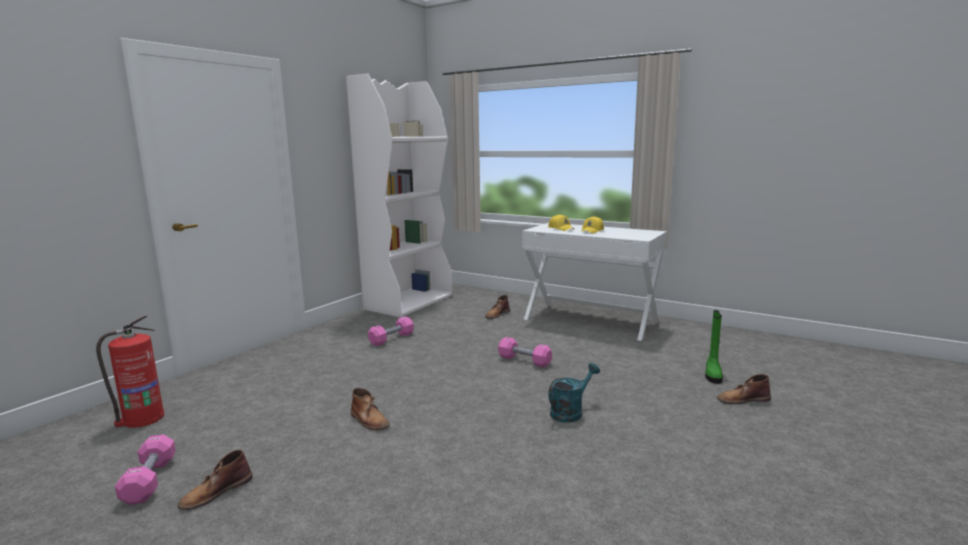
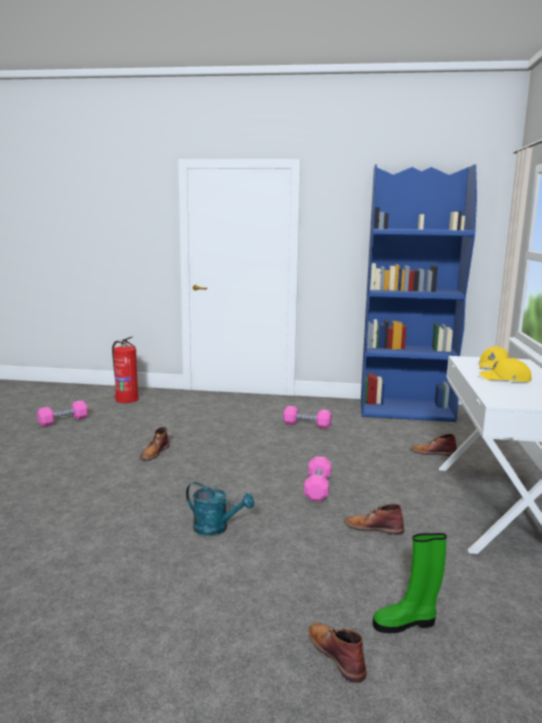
camera: 65 degrees right, 0 degrees up
(215, 492) = (55, 438): brown boot -> brown boot (373, 527)
(409, 302) = (406, 410): white bookcase -> blue bookcase

